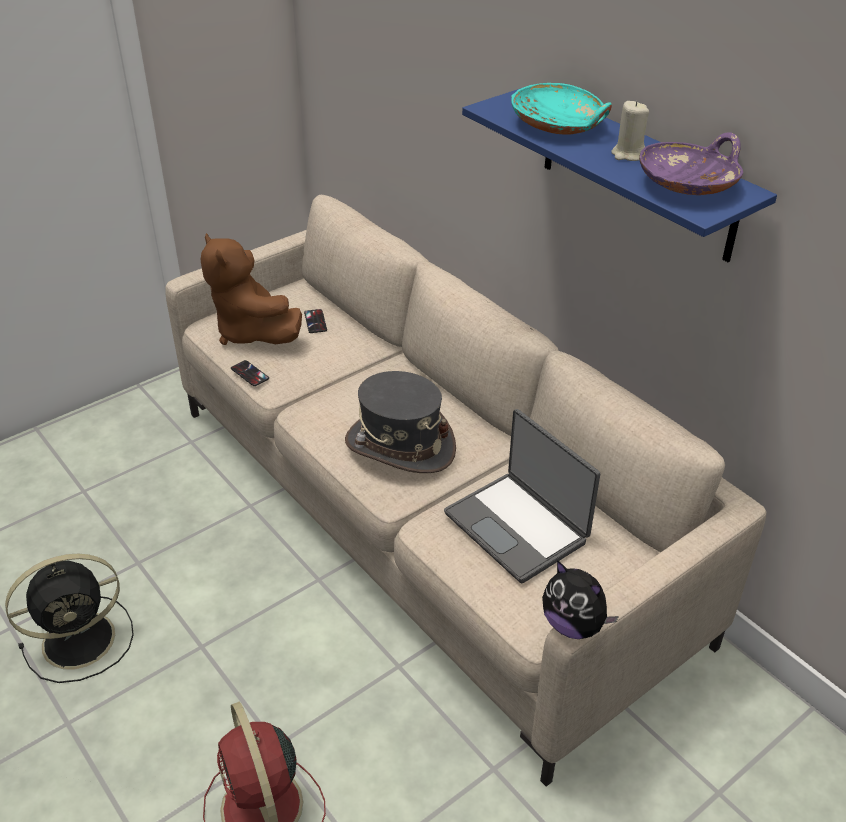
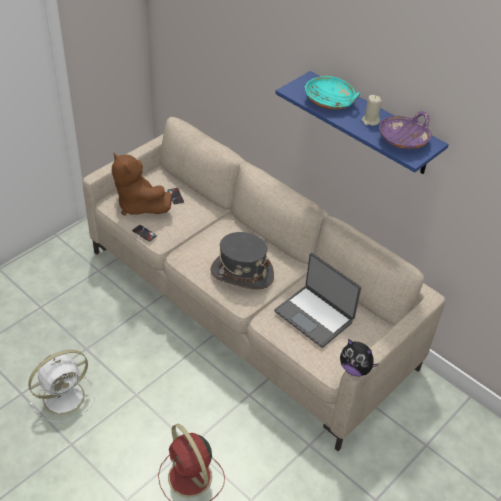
camera: 10 degrees left, 5 degrees up
(82, 638) = (65, 396): black fan -> white fan

